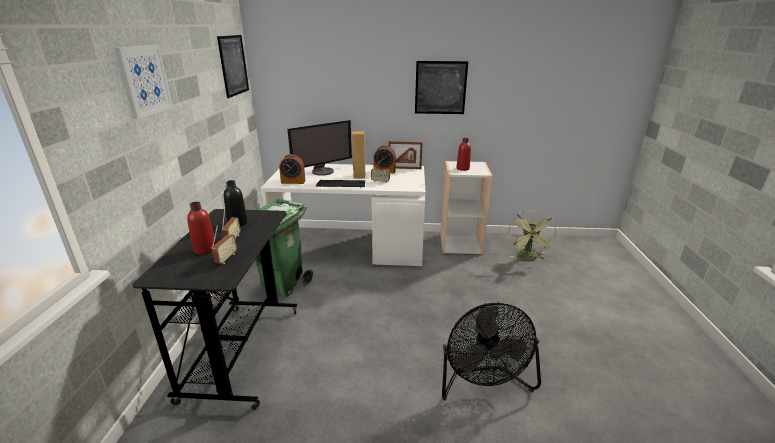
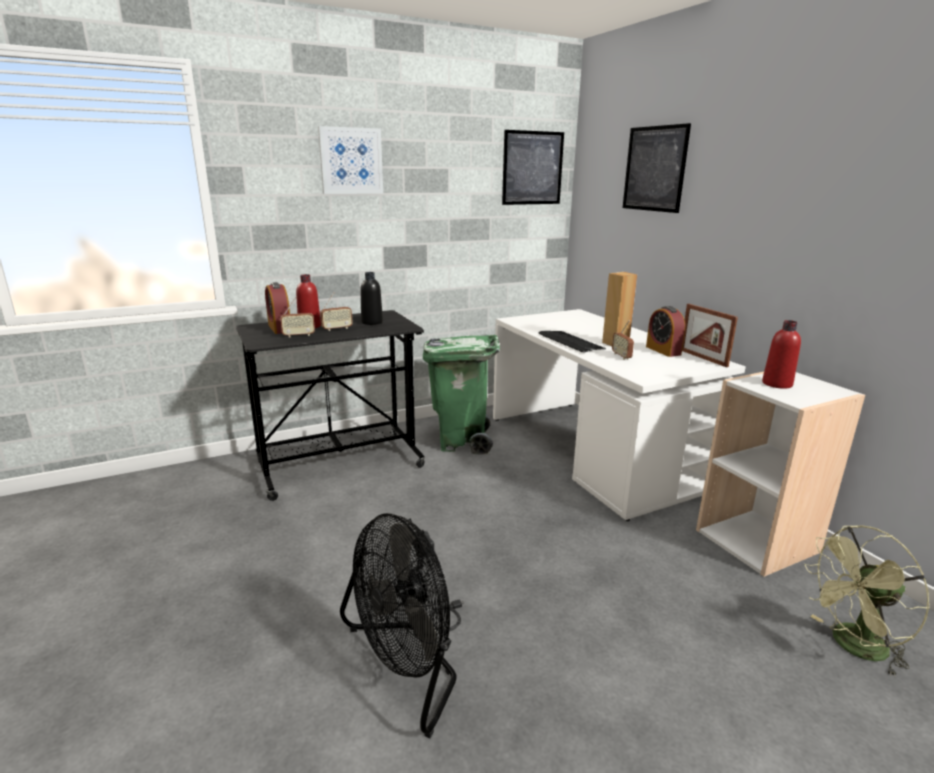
camera: 60 degrees right, 5 degrees down
(293, 182) = (534, 324): alarm clock -> alarm clock (279, 328)
(323, 171) = (590, 327): monitor -> none
(440, 88) = (803, 219): picture -> picture (654, 169)

